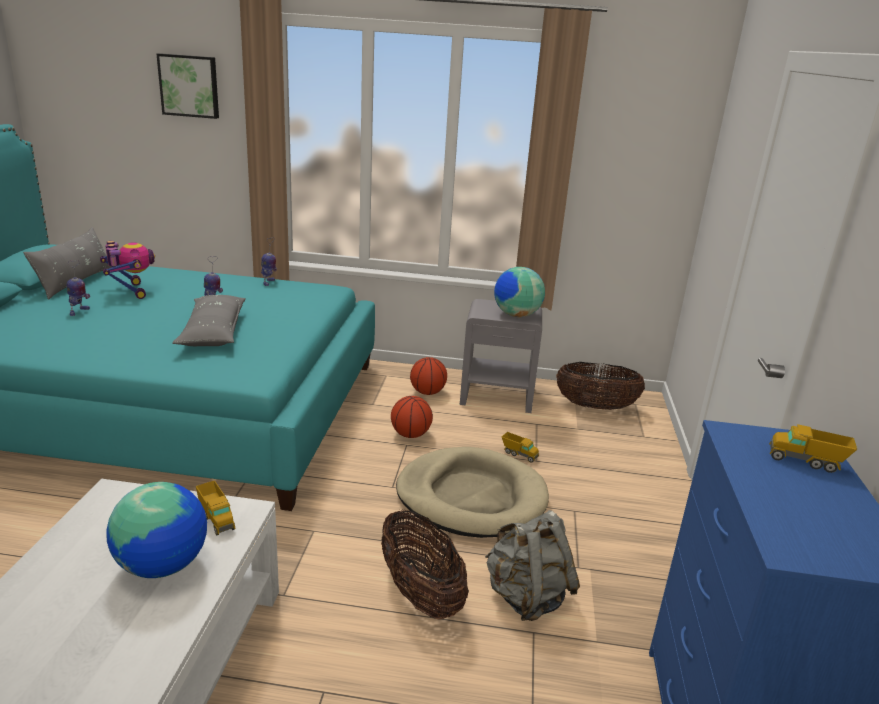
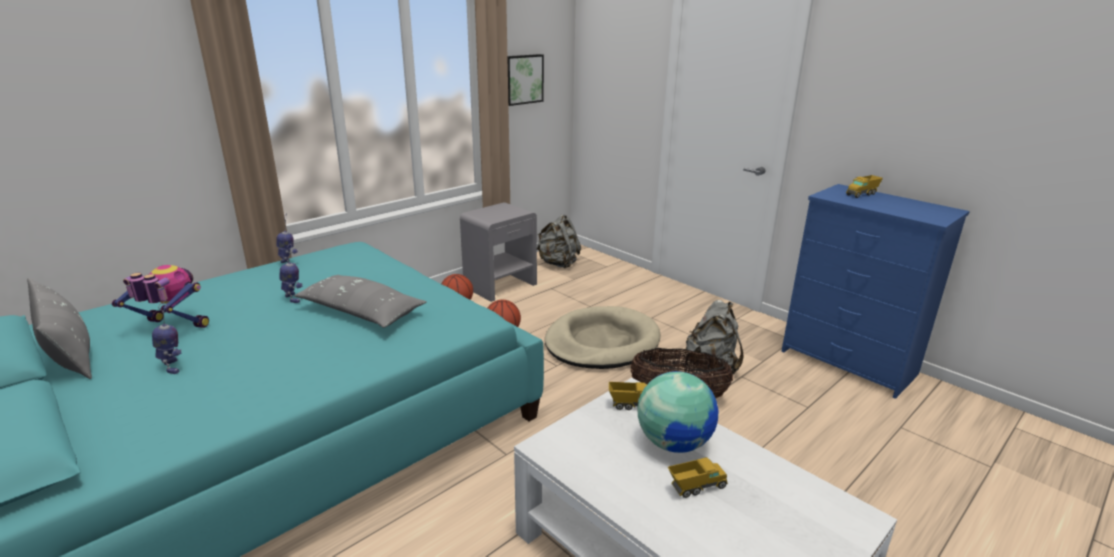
camera: 50 degrees left, 0 degrees up
(189, 86) = (106, 61): picture -> picture (522, 79)
(516, 315) = (510, 212): globe -> none
(519, 454) = (576, 308): toy truck -> toy truck (696, 487)
(595, 407) = (558, 263): basket -> grey backpack

